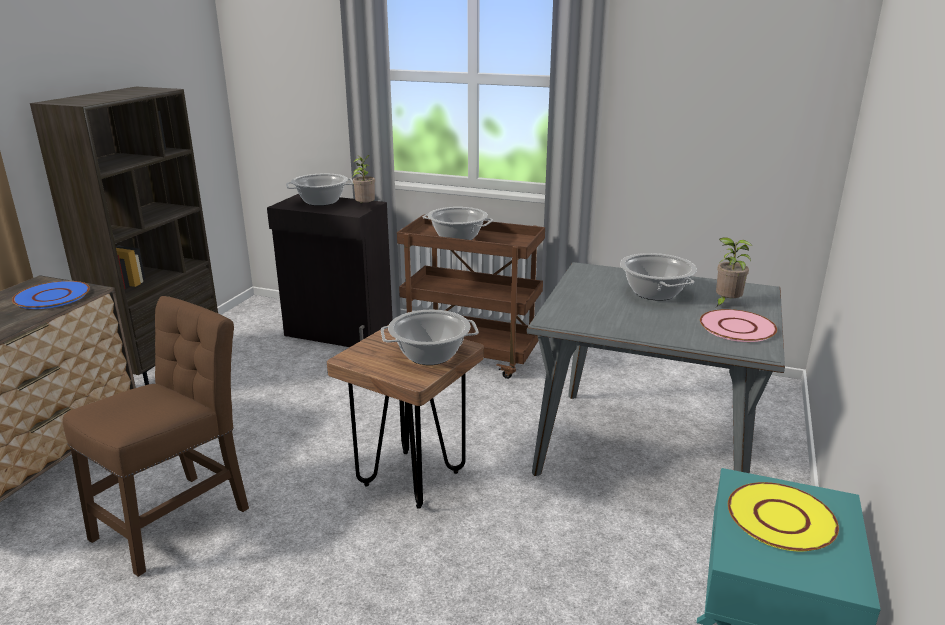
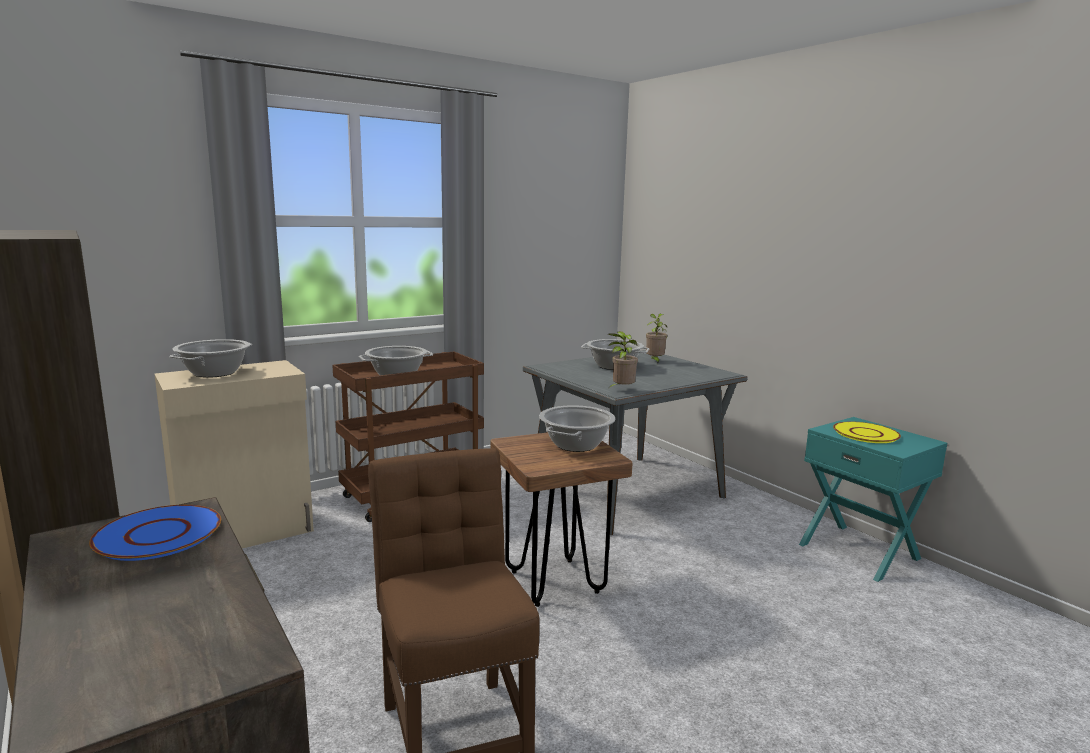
camera: 55 degrees left, 10 degrees down
(338, 333) = (246, 533): black cabinet -> beige cabinet
(365, 207) = (281, 366): potted plant -> potted plant (621, 390)
(737, 327) = (690, 368): pink plate -> none

